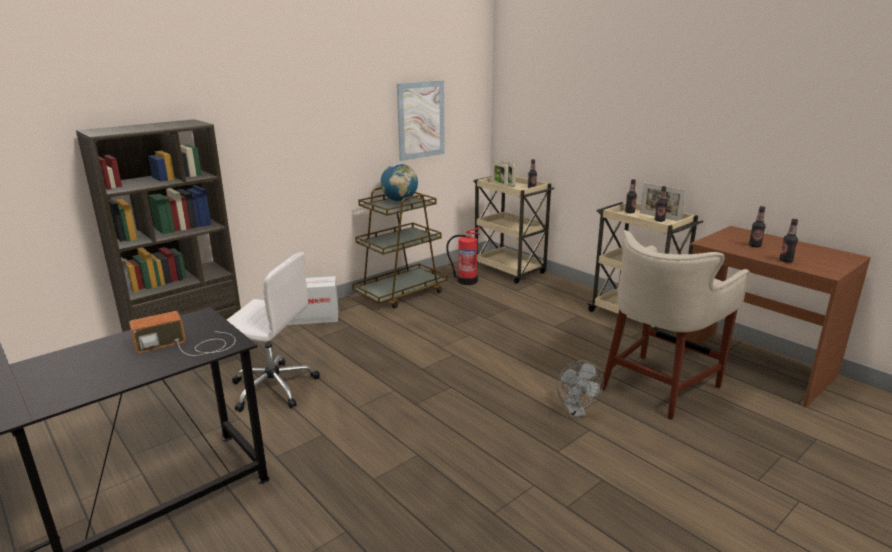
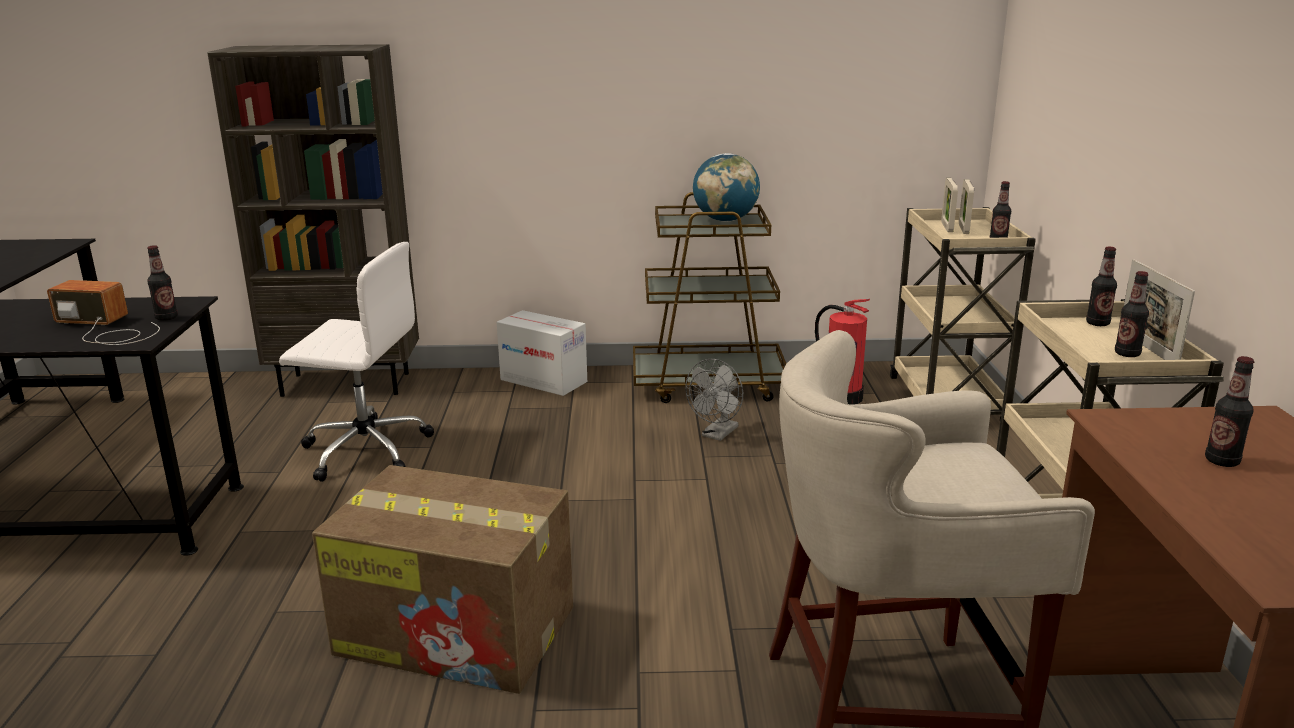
camera: 40 degrees right, 0 degrees up
(272, 387) = (364, 450): white office chair -> white office chair turned 45 degrees counterclockwise
(421, 120) = (812, 81): picture -> none
(476, 440) = (459, 631): none -> cardboard box
(576, 412) = (664, 669): grey fan -> grey fan (717, 434)
(786, 261) = (1222, 516): bottle -> bottle (166, 318)

